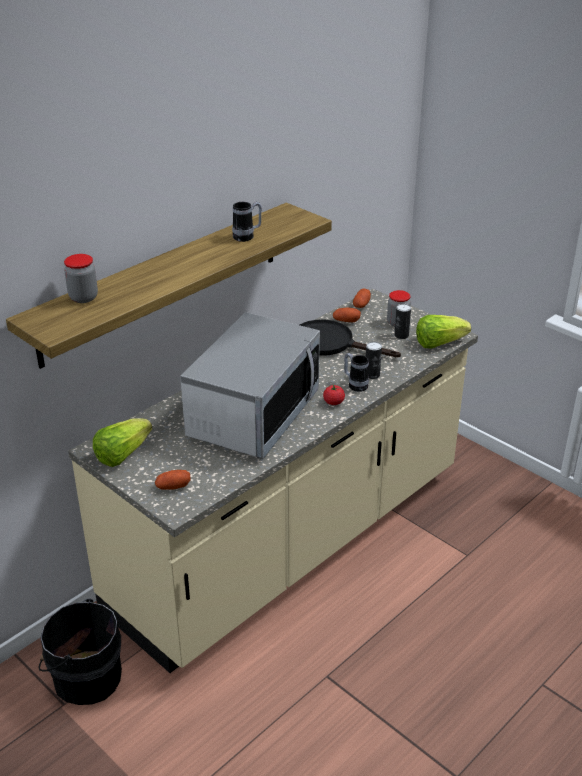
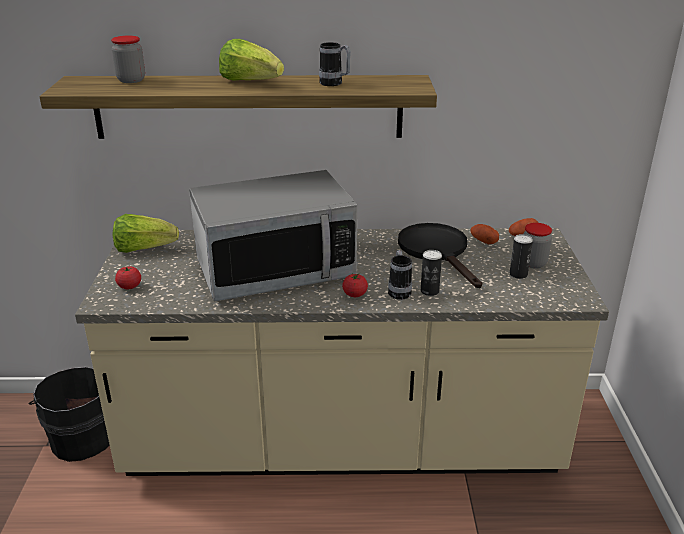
camera: 45 degrees right, 5 degrees down
(173, 487) = (129, 286): potato -> tomato
(439, 343) = (548, 298): lettuce -> lettuce (250, 82)

